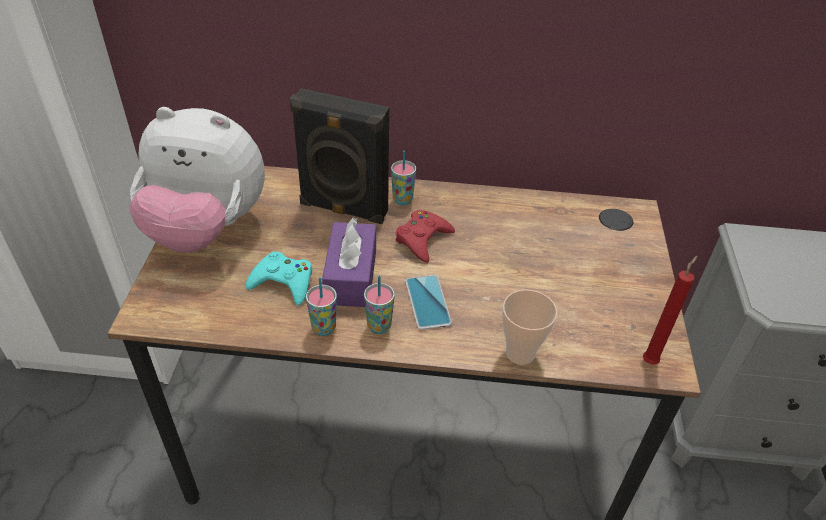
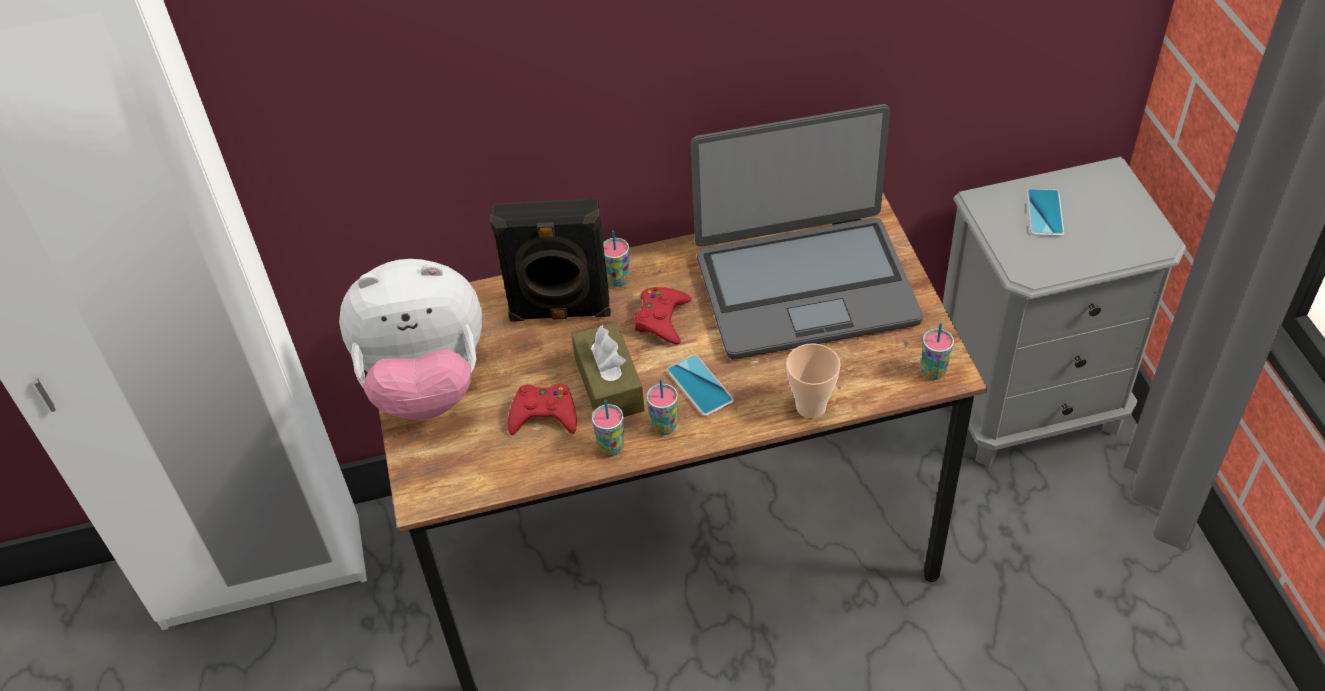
camera: 15 degrees left, 5 degrees up
(283, 282) = (544, 415): turquoise game controller -> red game controller
(351, 276) = (609, 384): purple tissue box -> brown tissue box
(558, 251) = (805, 286): none -> laptop
(650, 360) = (933, 372): red candle -> cup
(800, 261) = (1044, 213): none -> phone

